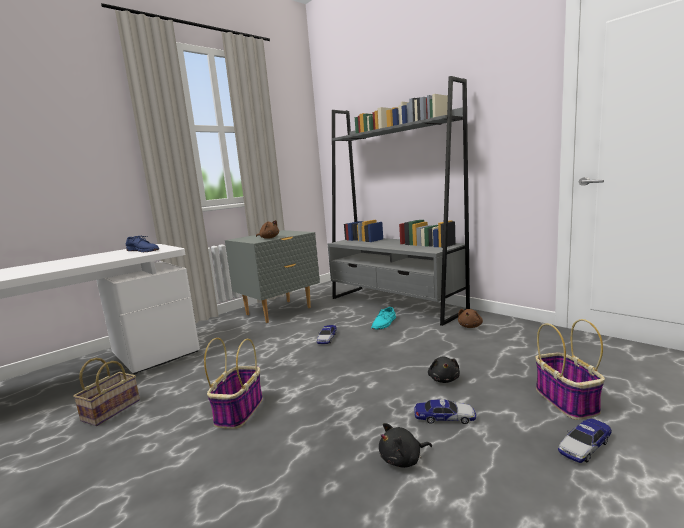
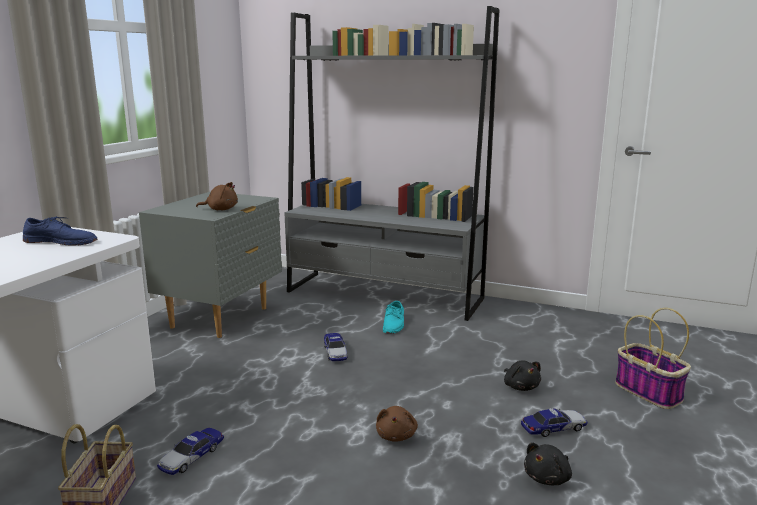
camera: 25 degrees left, 5 degrees up
(239, 410) = (309, 464): basket -> none
(470, 326) = (500, 319): brown plush toy -> brown plush toy (396, 435)
(584, 446) = (689, 432): toy car -> toy car (192, 457)

